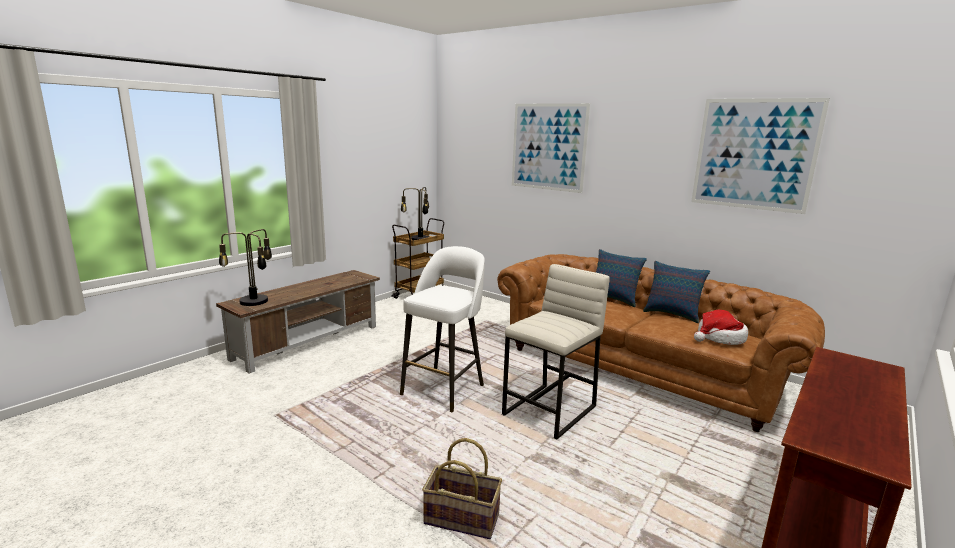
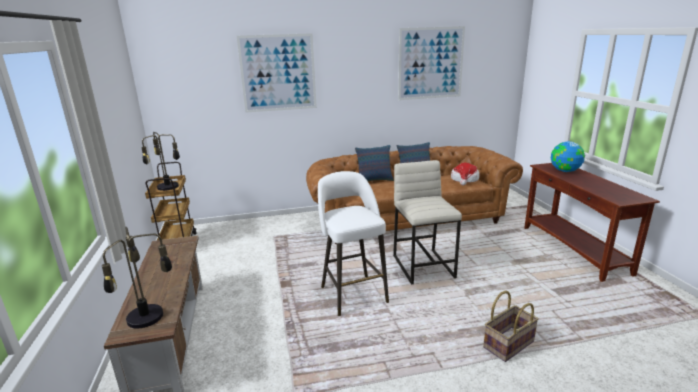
camera: 50 degrees left, 5 degrees up
(855, 375) = (564, 171): none -> globe

